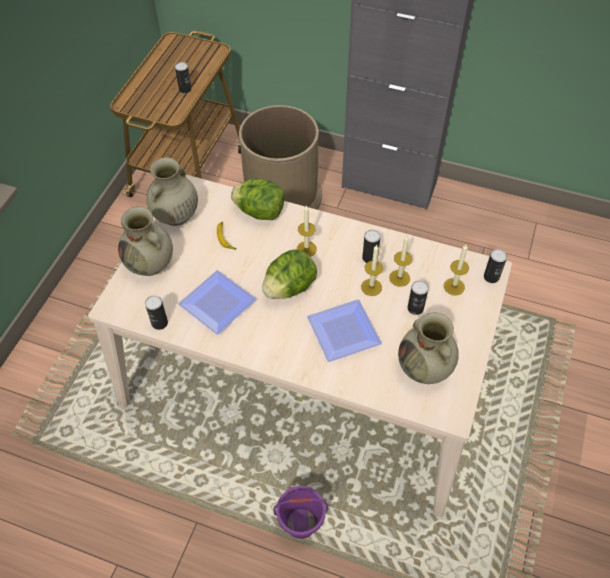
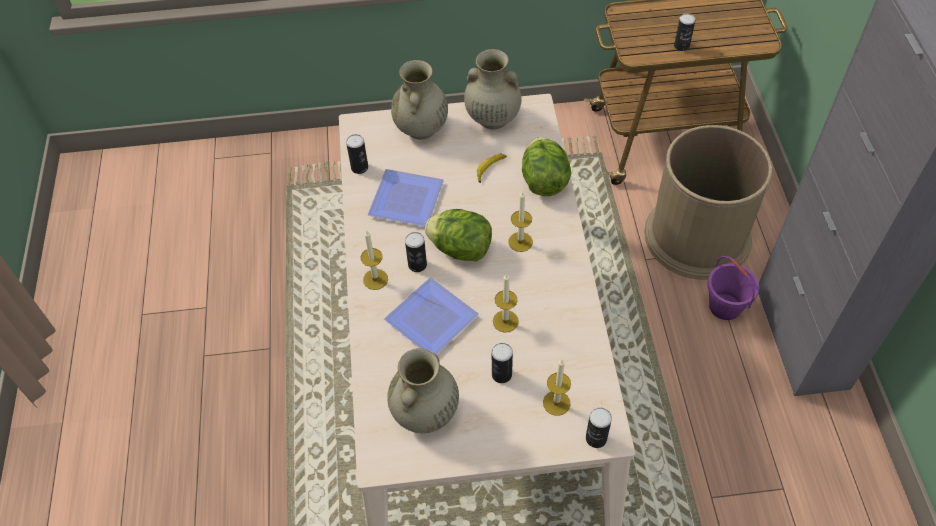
camera: 65 degrees right, 0 degrees up
(301, 523) = (307, 438): purple bucket -> purple bucket (724, 306)
(370, 258) = (545, 304): can -> can (417, 265)
(399, 278) = (535, 343): candle -> candle (375, 279)

